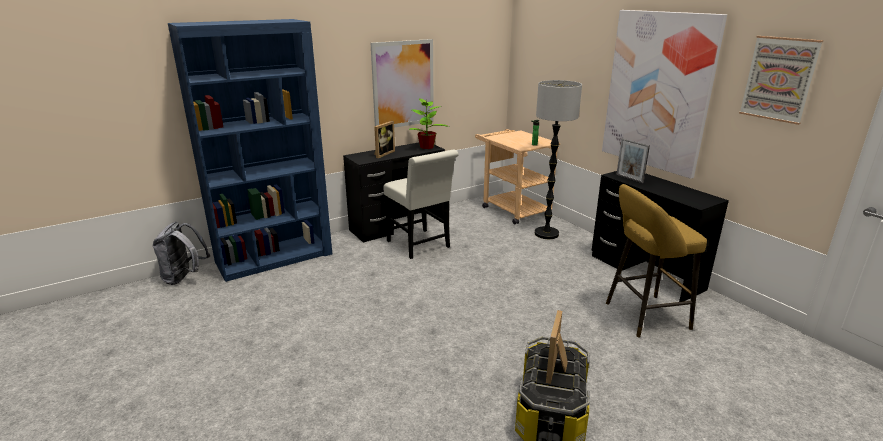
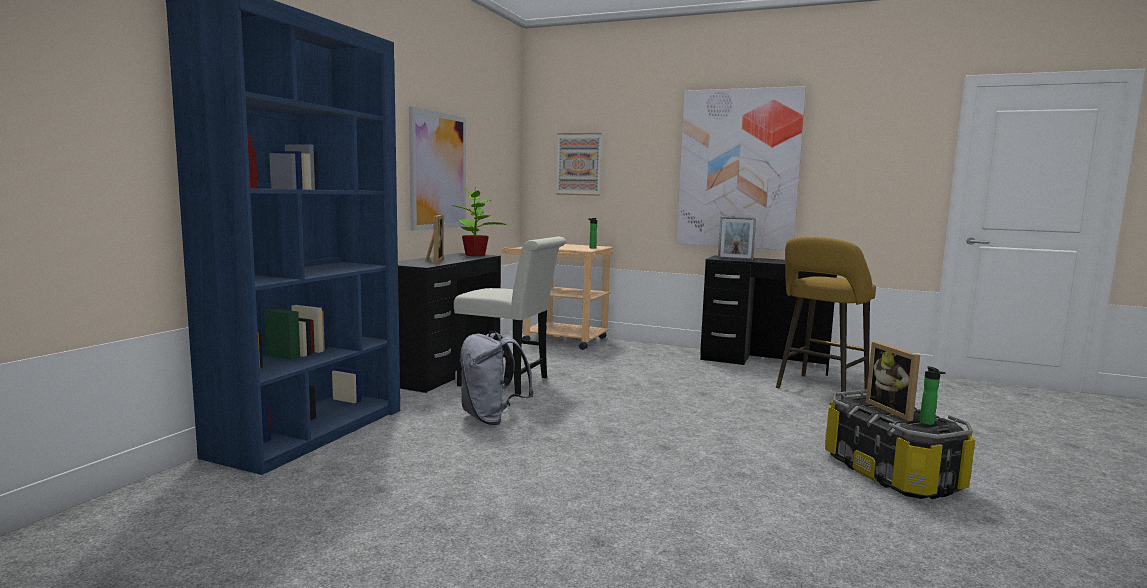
camera: 35 degrees left, 15 degrees down
(184, 278) = (162, 489): grey backpack -> grey backpack (491, 418)
(546, 234) = (629, 351): floor lamp -> none
(557, 391) = (928, 423): none -> bottle
(779, 79) = (867, 140): picture -> picture (579, 164)

